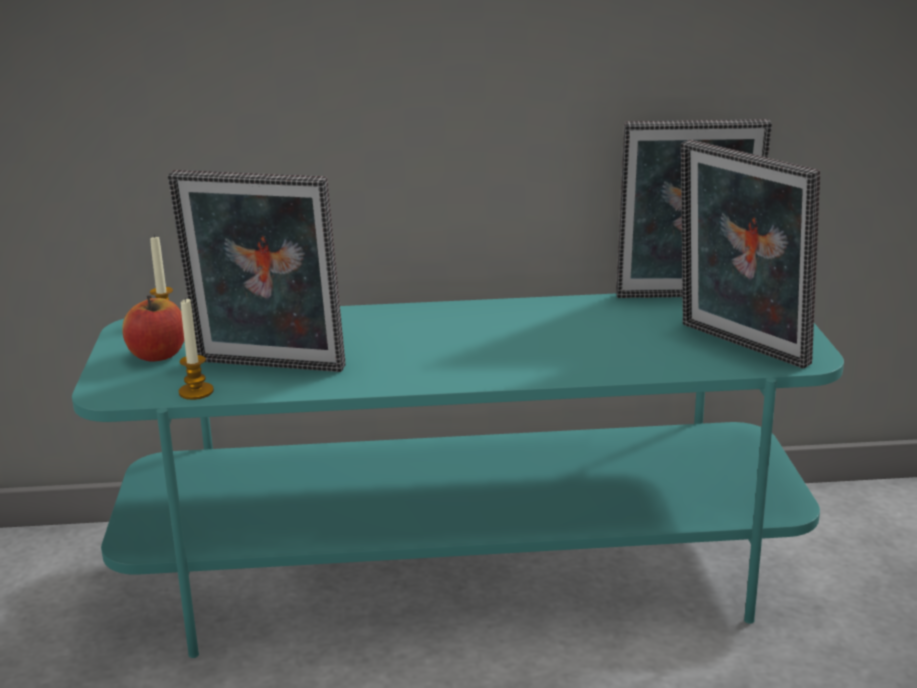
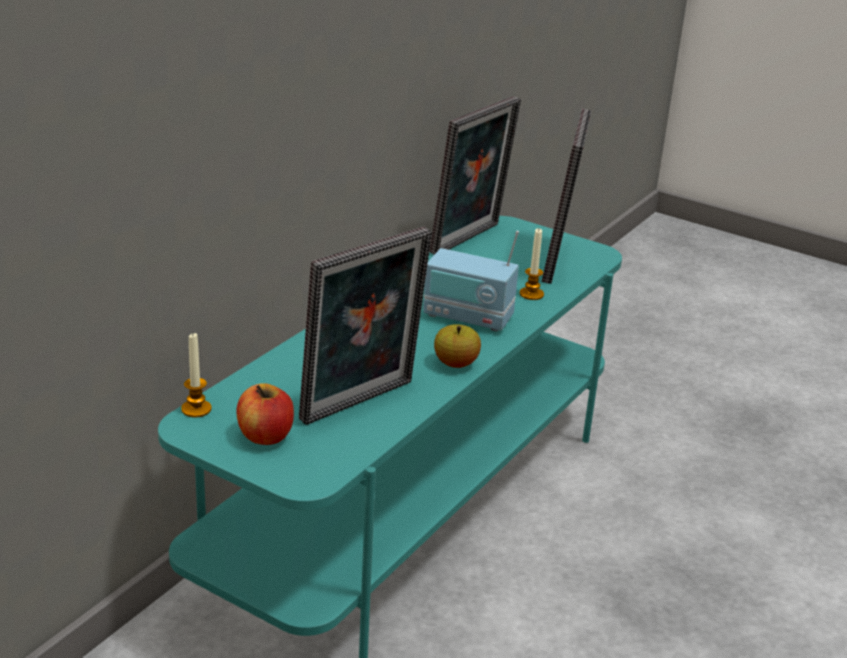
camera: 55 degrees left, 5 degrees up
(196, 392) = (361, 445): candle -> candle (531, 294)
(412, 377) = (456, 363): none -> apple
(515, 351) = (467, 318): none -> radio
(738, 347) = (558, 261): picture frame -> picture frame turned 75 degrees counterclockwise

